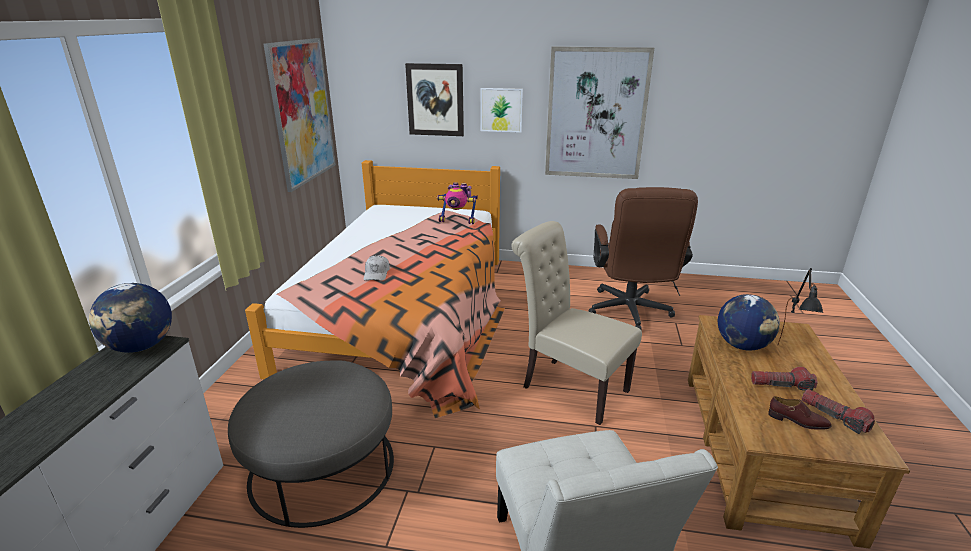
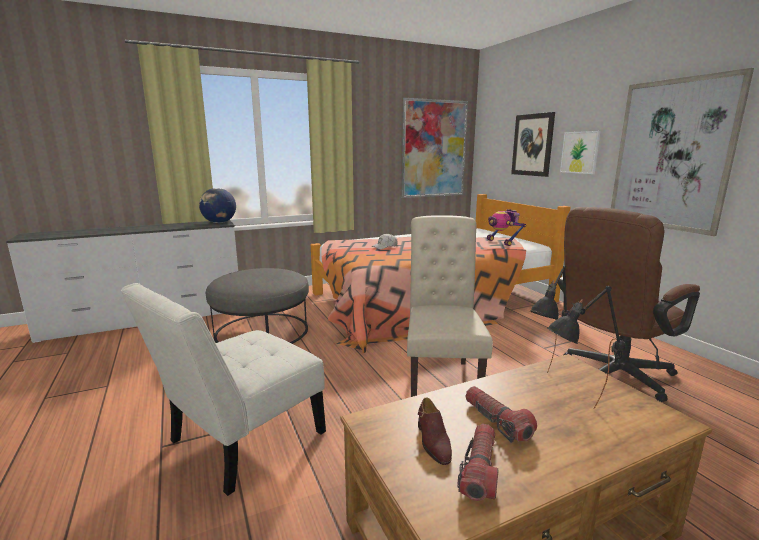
camera: 55 degrees right, 10 degrees down
(742, 345) = (546, 386): globe -> black table lamp

